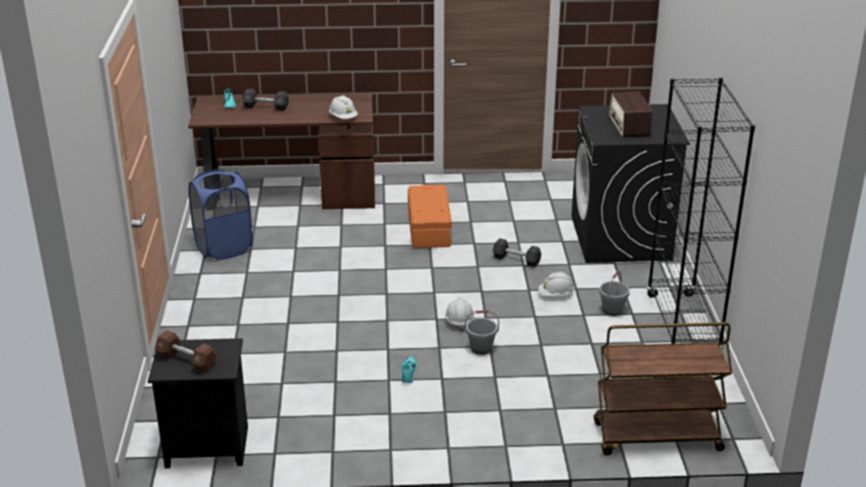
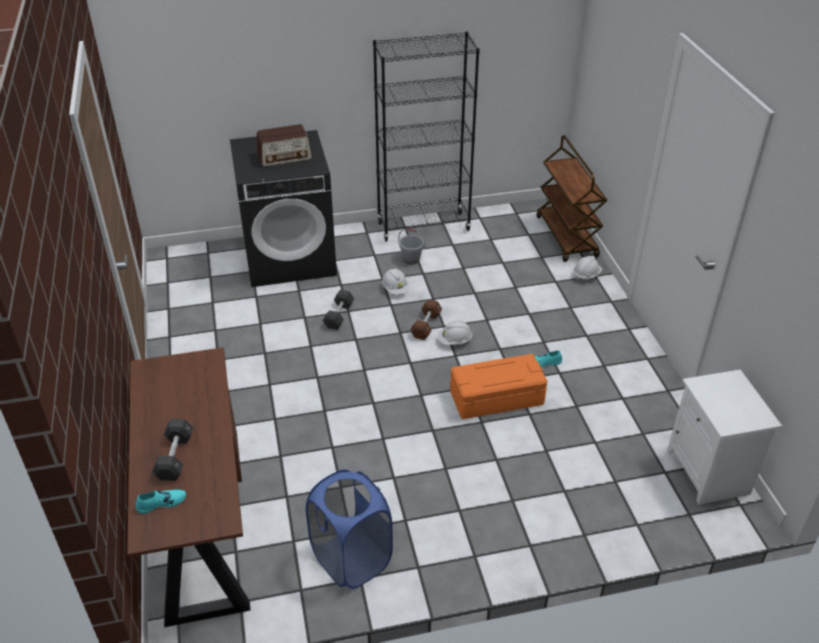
camera: 100 degrees left, 10 degrees up
(186, 360) = (737, 407): brown dumbbell -> brown dumbbell (426, 326)
(205, 448) = (709, 473): black nightstand -> white nightstand
(343, 118) = (212, 373): white hard hat -> white hard hat (586, 275)
(430, 229) = (284, 380): orange storage box -> orange storage box (496, 397)
(481, 348) = (492, 324): grey bucket -> none

